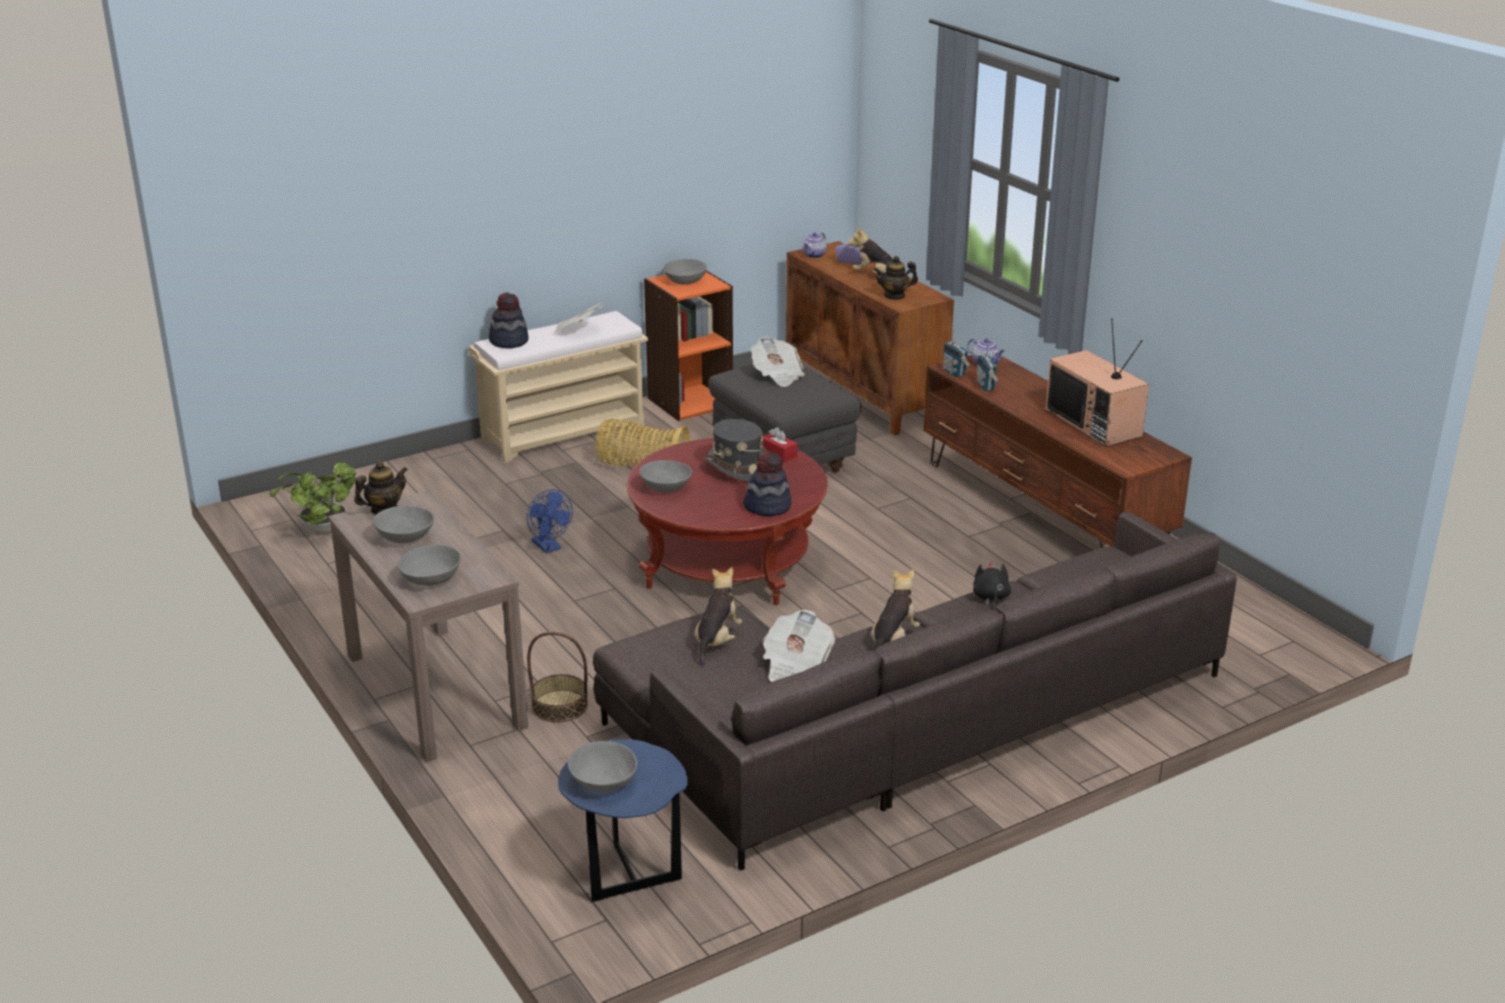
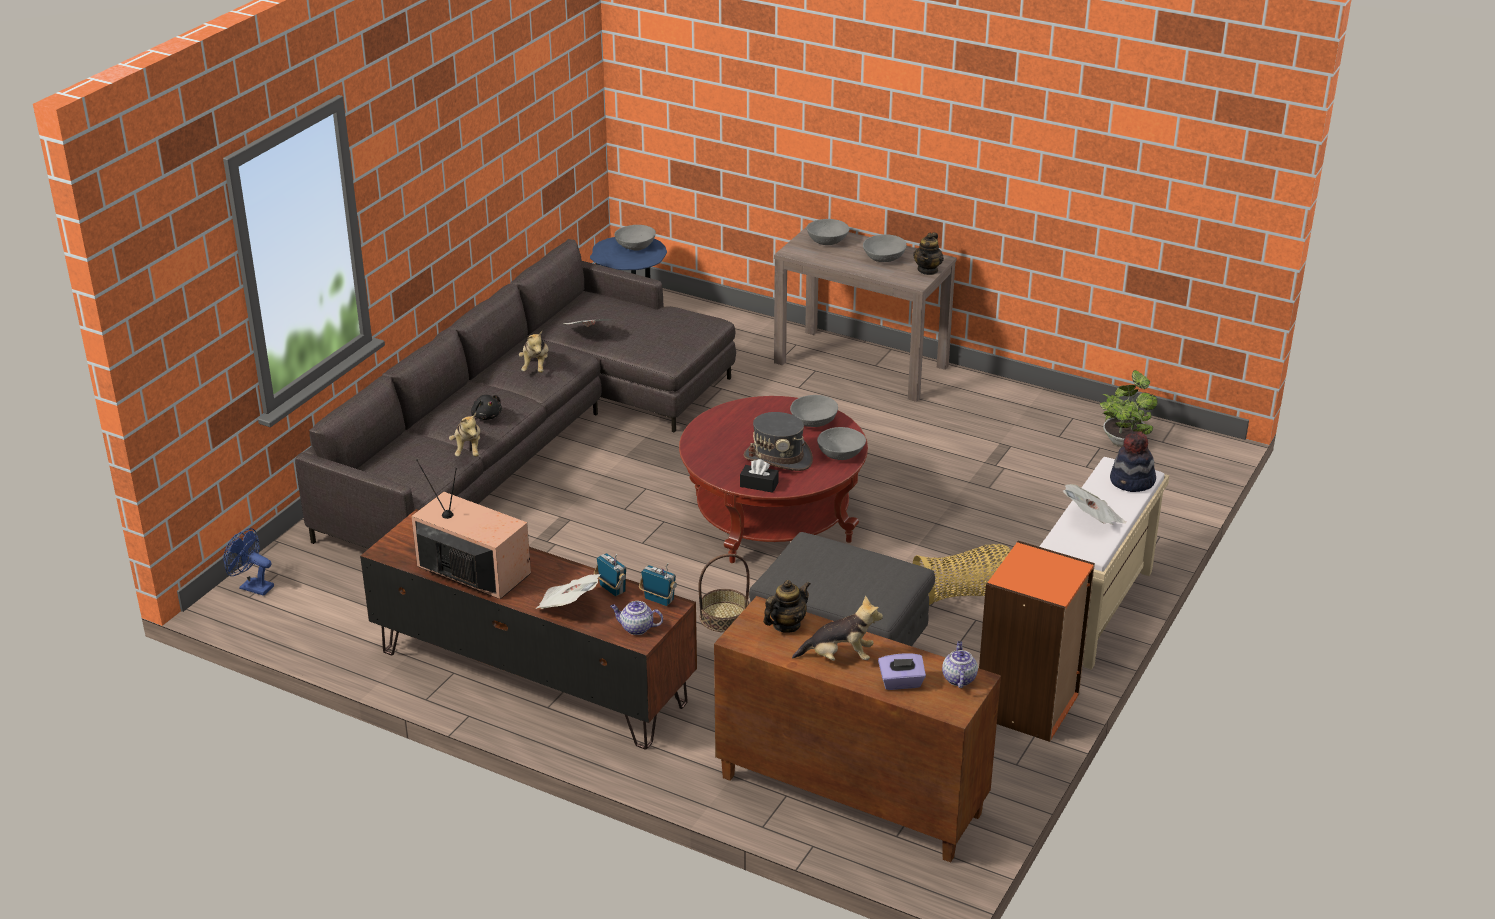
camera: 150 degrees right, 5 degrees up
(549, 547) = (930, 484): blue fan -> blue fan (252, 587)
(560, 706) = (770, 380): basket -> basket (724, 617)
(685, 281) = (1045, 573): grey bowl -> grey bowl (841, 454)
(717, 641) = (653, 335): plush toy -> plush toy (468, 449)
(767, 506) = (715, 430): hat -> none
(777, 375) = (858, 579): newspaper -> newspaper (568, 605)
(778, 453) = (759, 485): red tissue box -> black tissue box

